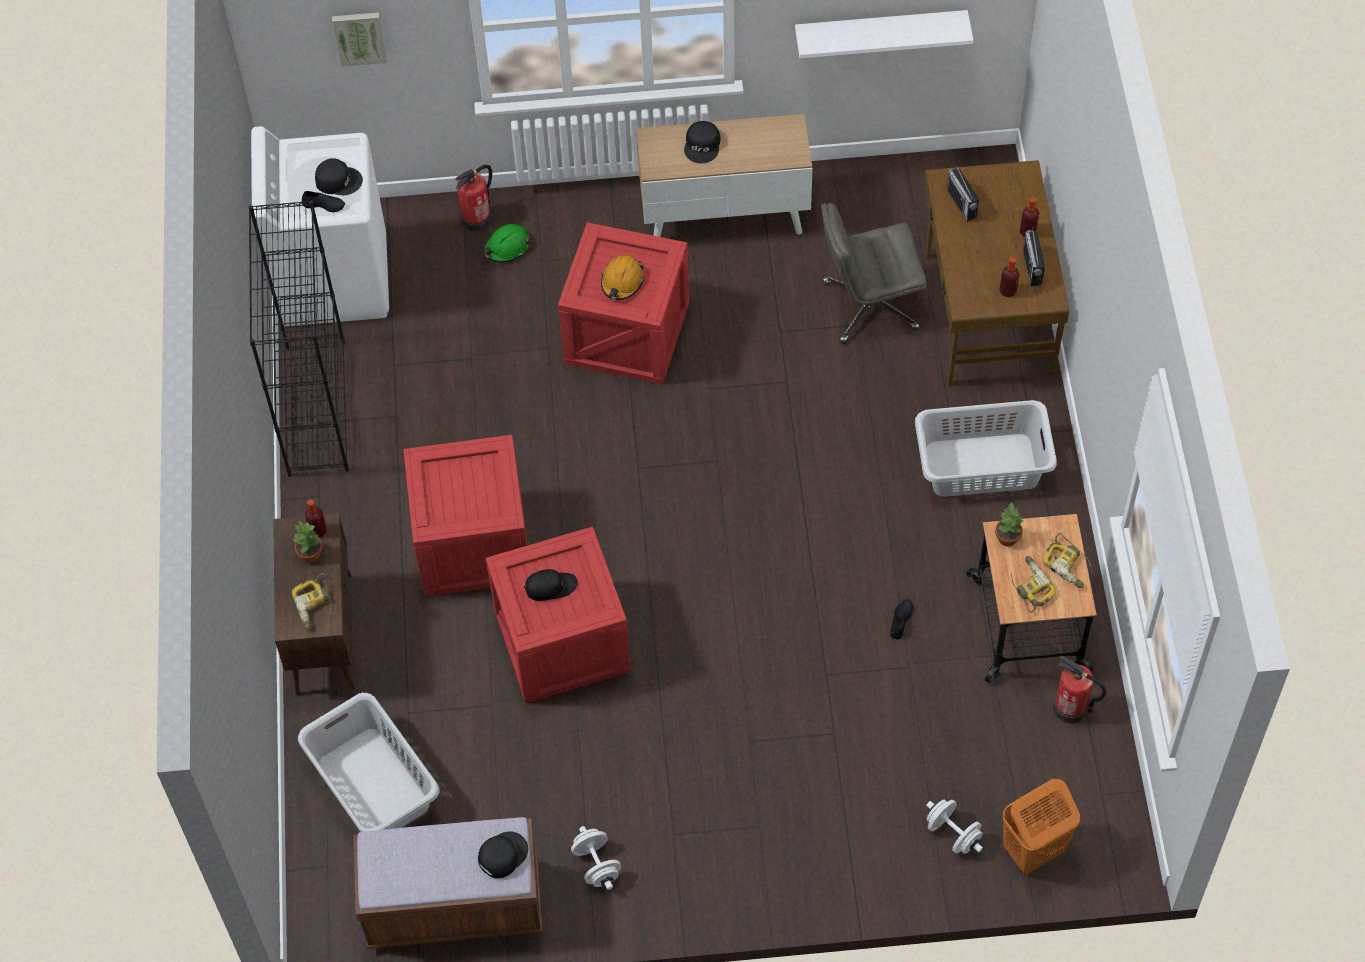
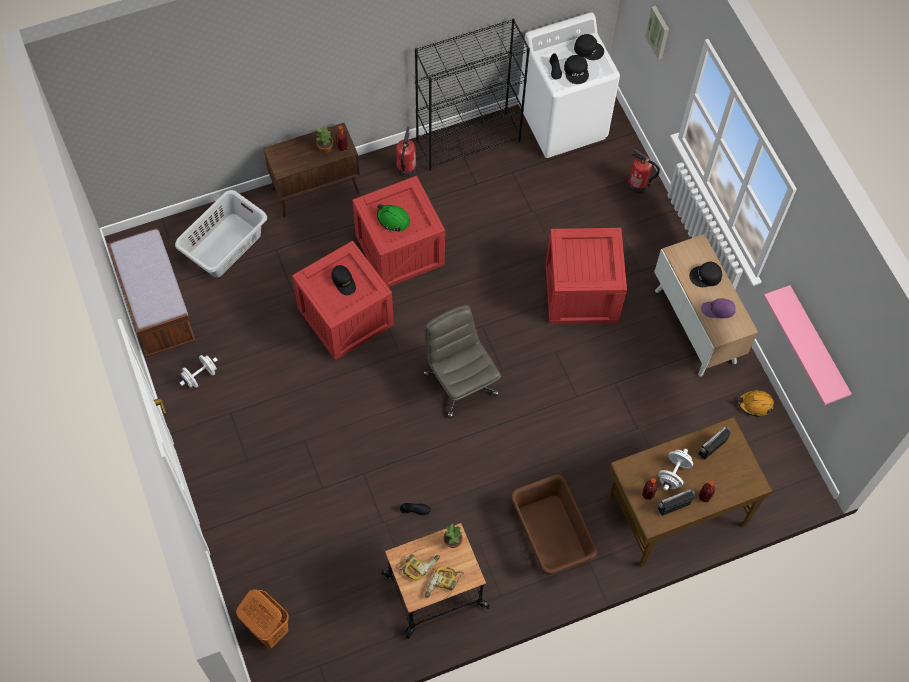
camera: 70 degrees right, 5 degrees up
(315, 605) = (292, 160): power drill -> none
(502, 854) = (157, 305): black cap -> black cap (588, 49)
(507, 247) = (622, 207): green hard hat -> green hard hat (393, 219)
(622, 282) = (583, 261): orange hard hat -> orange hard hat (755, 404)
(758, 146) = (718, 310): none -> purple cap
(869, 306) = (655, 432): grey office chair -> grey office chair (460, 383)
(880, 31) = (816, 345): white shelf -> pink shelf
(953, 834) = (268, 576): white dumbbell -> white dumbbell (673, 474)
(982, 466) = (550, 534): grey laundry basket -> brown laundry basket
(1071, 708) = (378, 632): fire extinguisher -> fire extinguisher (406, 169)

